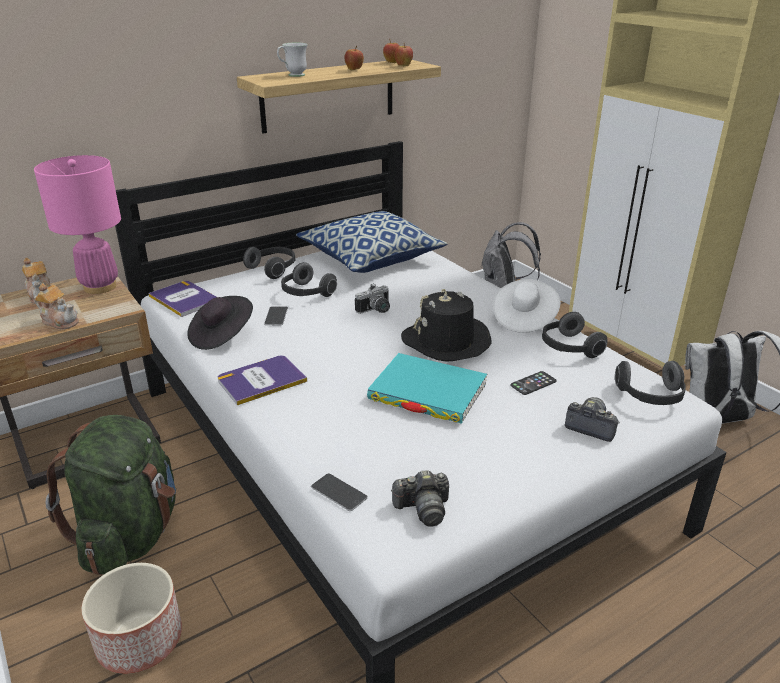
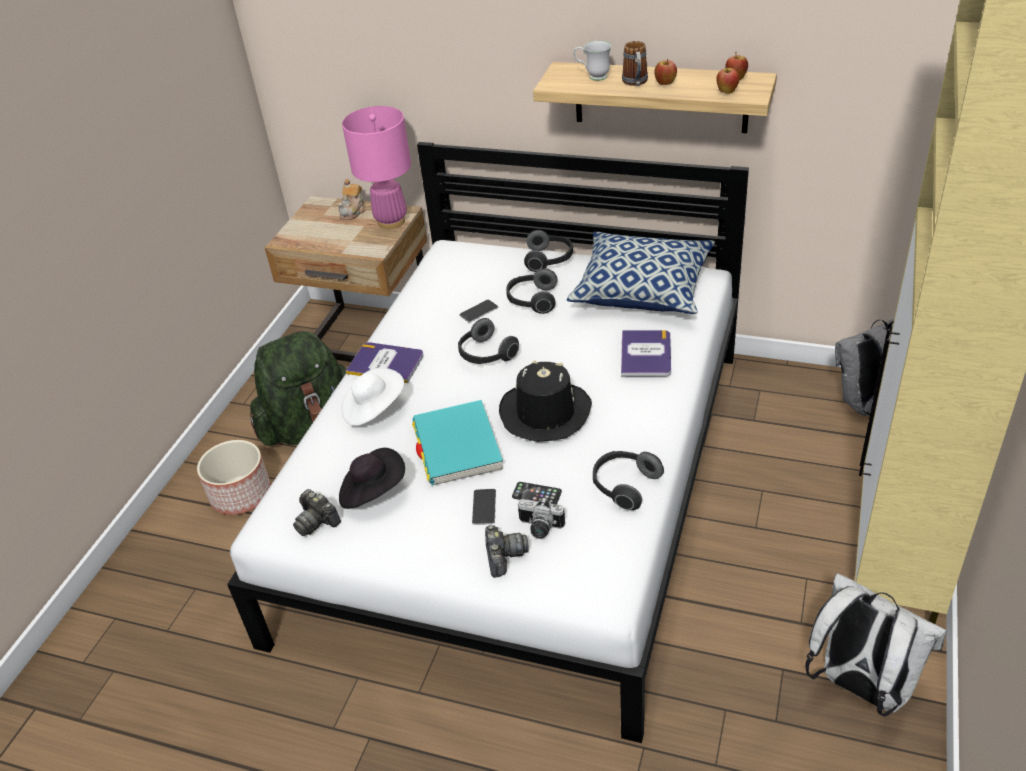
camera: 55 degrees right, 10 degrees up
(60, 321) = (331, 243): teapot -> none
(184, 299) = (450, 258): book -> book (646, 354)
(221, 336) = (421, 308): black hat -> black hat (373, 491)
(332, 73) = (635, 83): none -> mug
(339, 492) = (299, 475): phone -> phone (484, 507)
(376, 310) = (547, 349): camera -> camera (539, 528)
(524, 319) = (646, 434): white hat -> white hat (373, 409)
(650, 397) = (594, 573): headphones -> headphones (486, 355)

